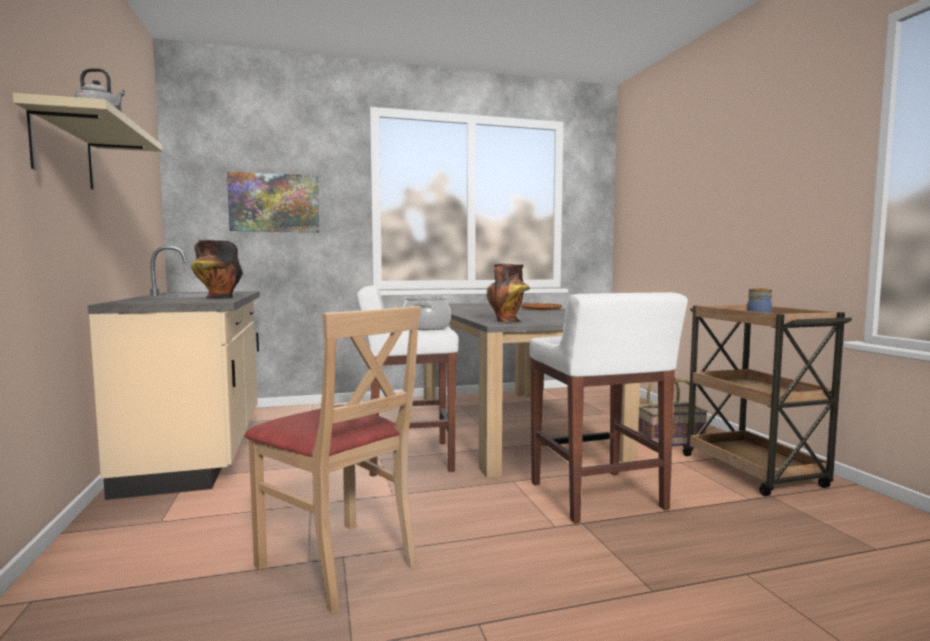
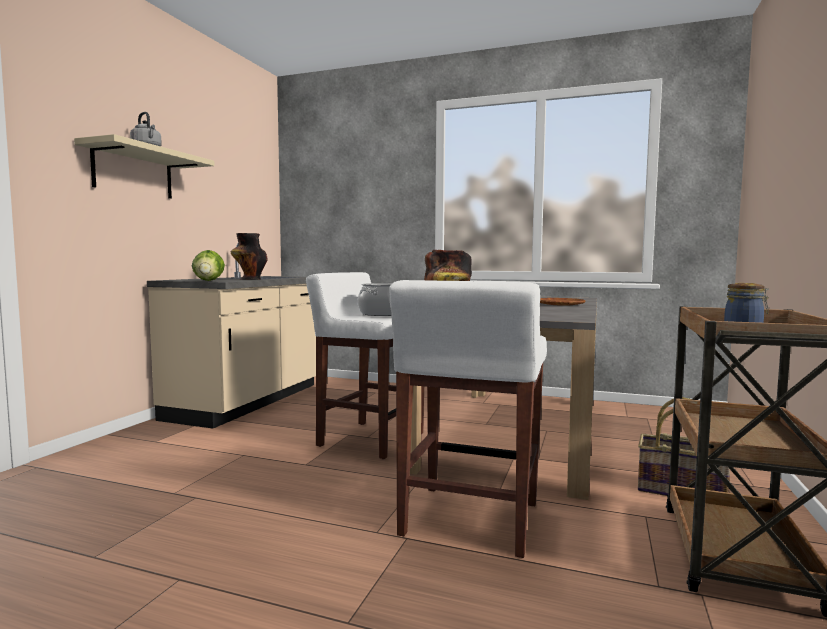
camera: 35 degrees right, 0 degrees up
(190, 301) = (208, 280): none -> lettuce
(274, 203) = (355, 200): picture -> none
(338, 563) = (185, 500): beige chair -> none

